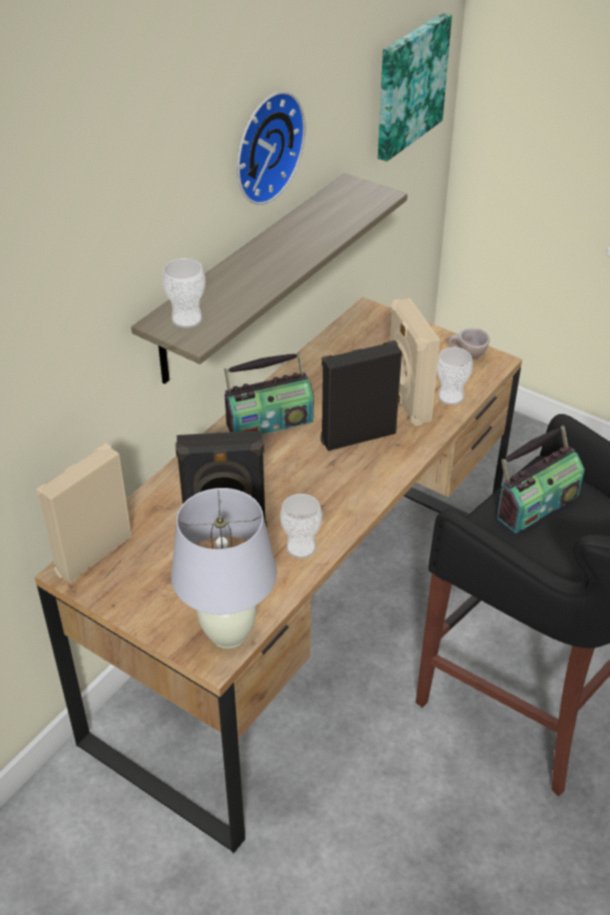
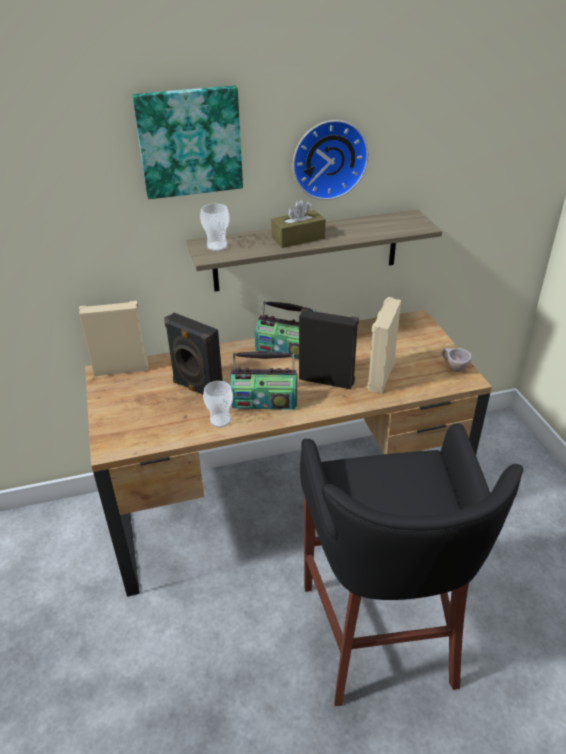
camera: 40 degrees right, 5 degrees down
(228, 634) = (129, 442): white table lamp -> none
(268, 266) = (298, 238): none -> brown tissue box
(409, 85) = (501, 165): picture -> picture (189, 142)
(450, 396) = (412, 386): cup -> none
(536, 504) = (392, 474): radio -> radio (264, 401)

